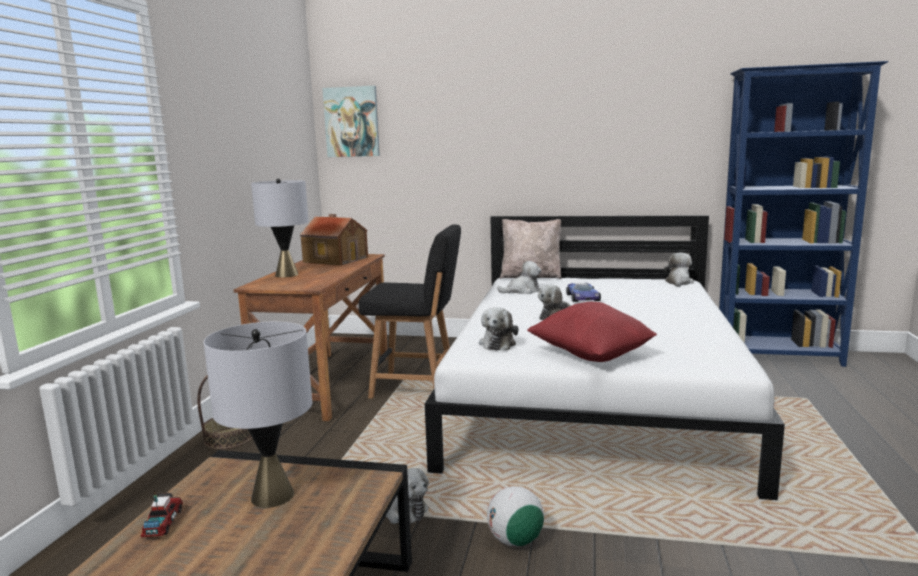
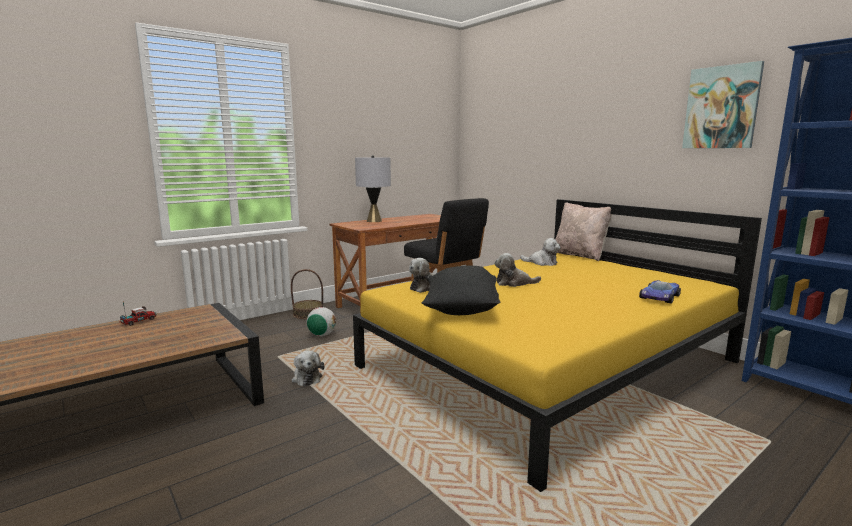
camera: 40 degrees right, 0 degrees up
(273, 496) = (186, 327): grey table lamp -> none
(336, 259) = (426, 217): toy house -> none
(352, 122) = (479, 119): picture -> picture (721, 107)
(515, 541) = (324, 419): football -> football (322, 335)
(583, 298) = (572, 276): toy car -> toy car (659, 297)
(590, 355) = (461, 310): red pillow -> black pillow
(594, 397) = (550, 364): white bed -> yellow bed
(678, 282) = (702, 284): plush toy -> none

